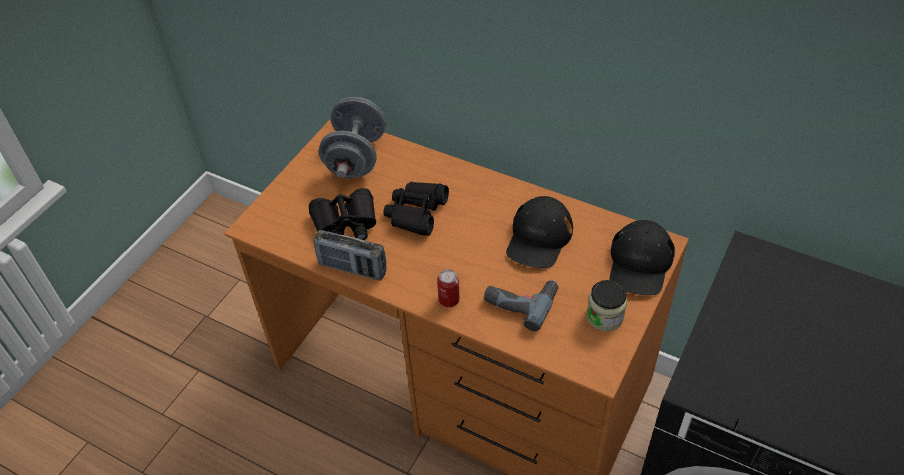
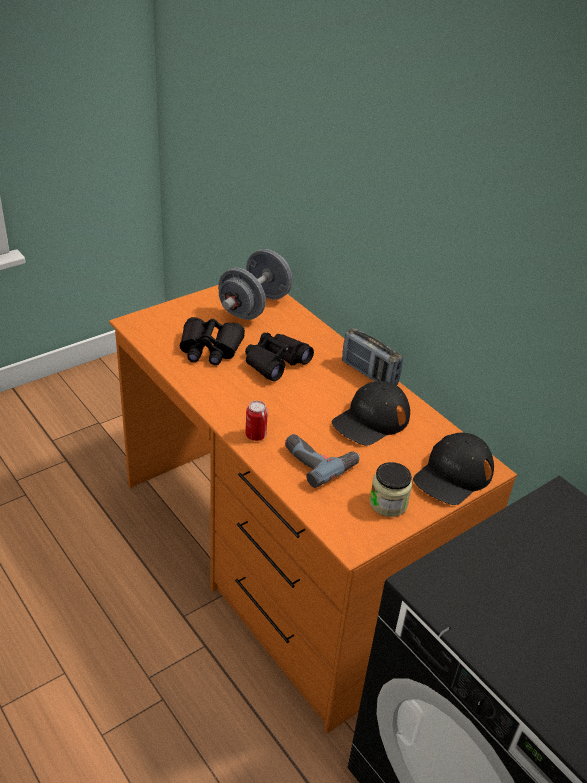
camera: 20 degrees right, 10 degrees down
(352, 268) = (191, 381): radio -> radio (369, 374)

